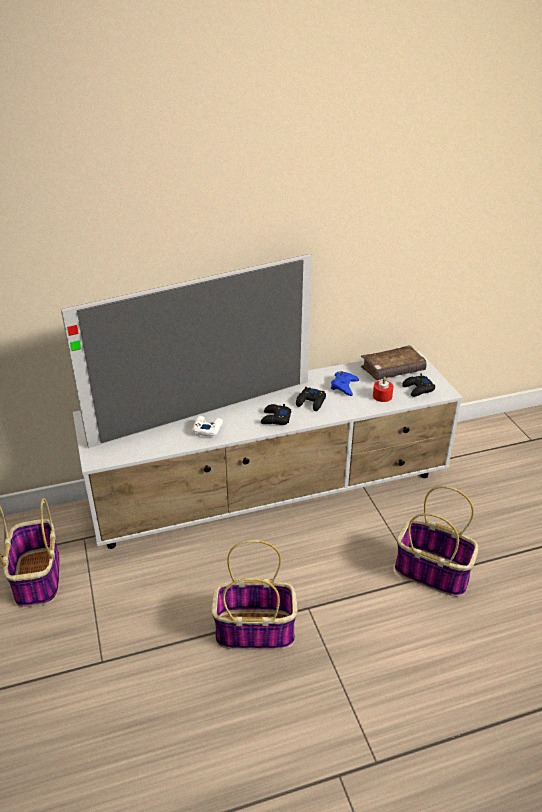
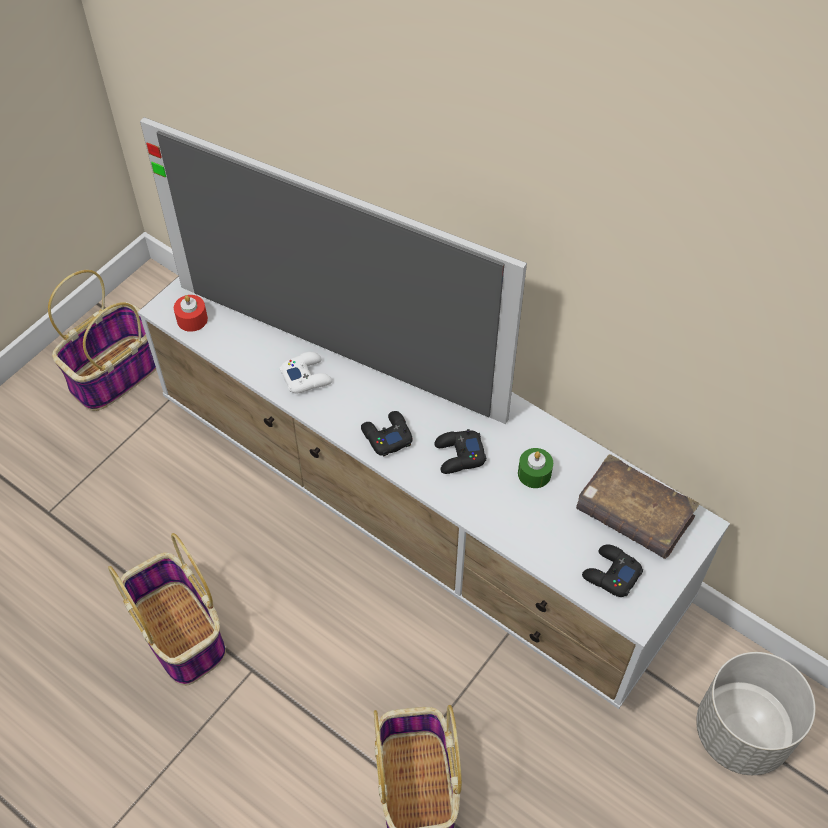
camera: 55 degrees right, 20 degrees up
(344, 386) = (534, 473): blue game controller -> green candle
(382, 396) = (550, 535): red candle -> red candle (192, 319)
(475, 451) = (741, 731): none -> grey planter

